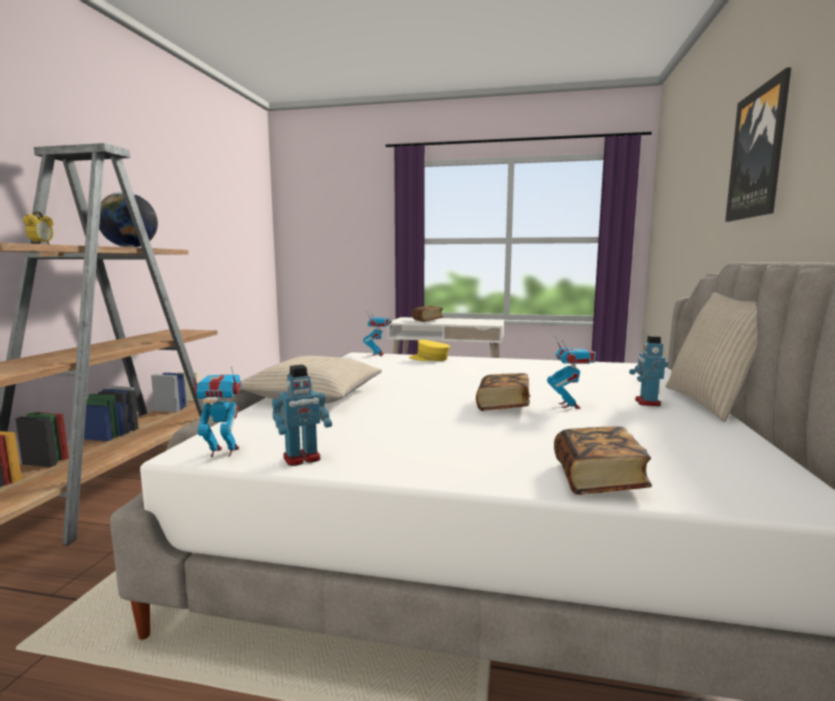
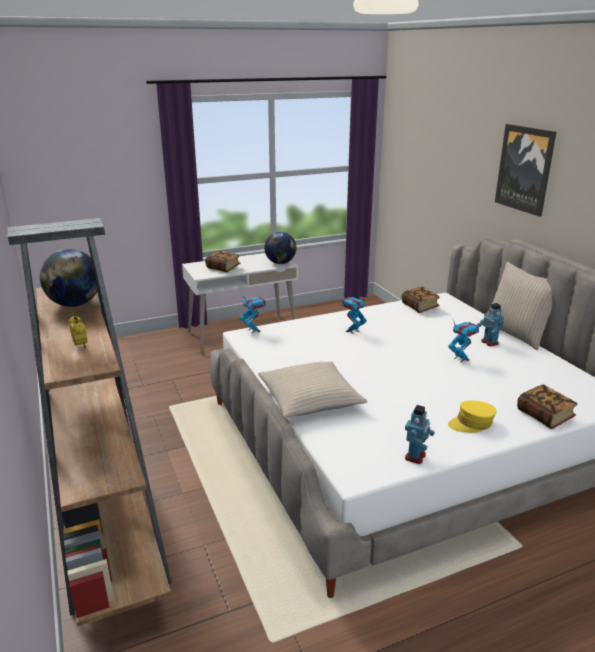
camera: 35 degrees left, 15 degrees up
(223, 452) = (369, 470): toy robot -> toy robot (352, 331)
(429, 359) = (302, 326): yellow cap -> yellow cap (471, 423)
(487, 323) = (280, 263): none -> globe
(503, 406) = (432, 371): book -> book (420, 307)

